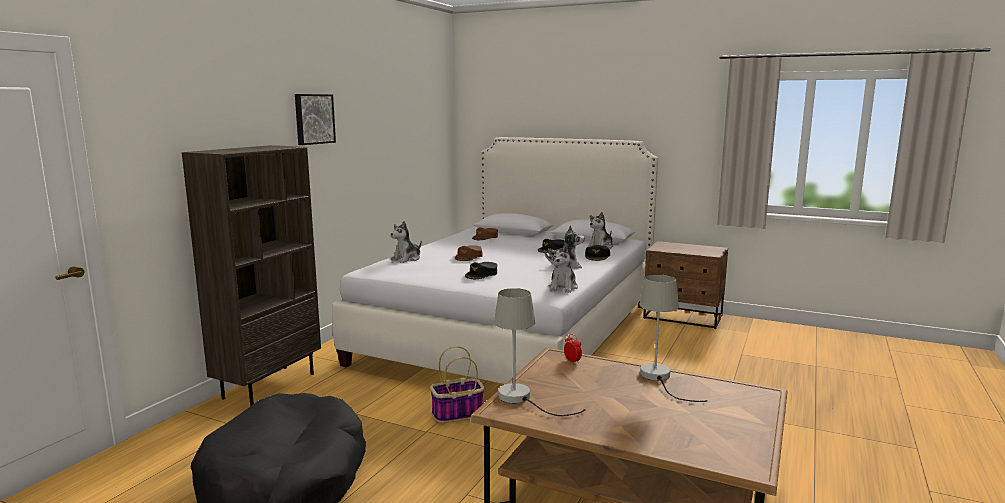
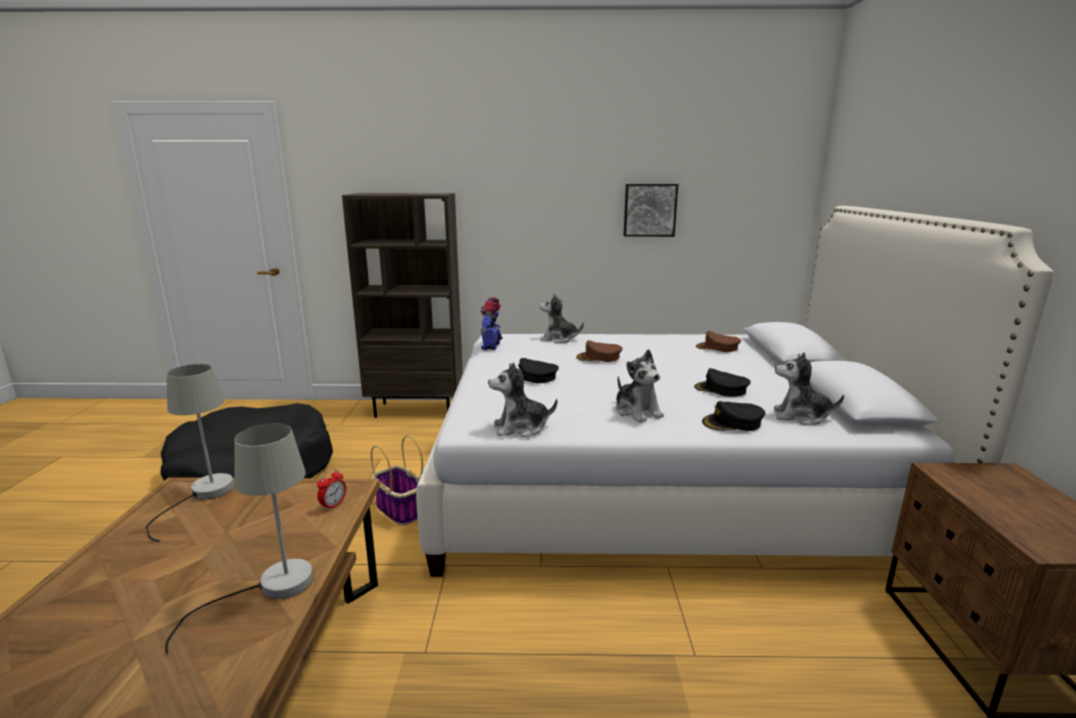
camera: 65 degrees right, 5 degrees up
(313, 119) = (524, 168): picture -> picture (649, 210)
(393, 274) = (492, 346): none -> toy robot

